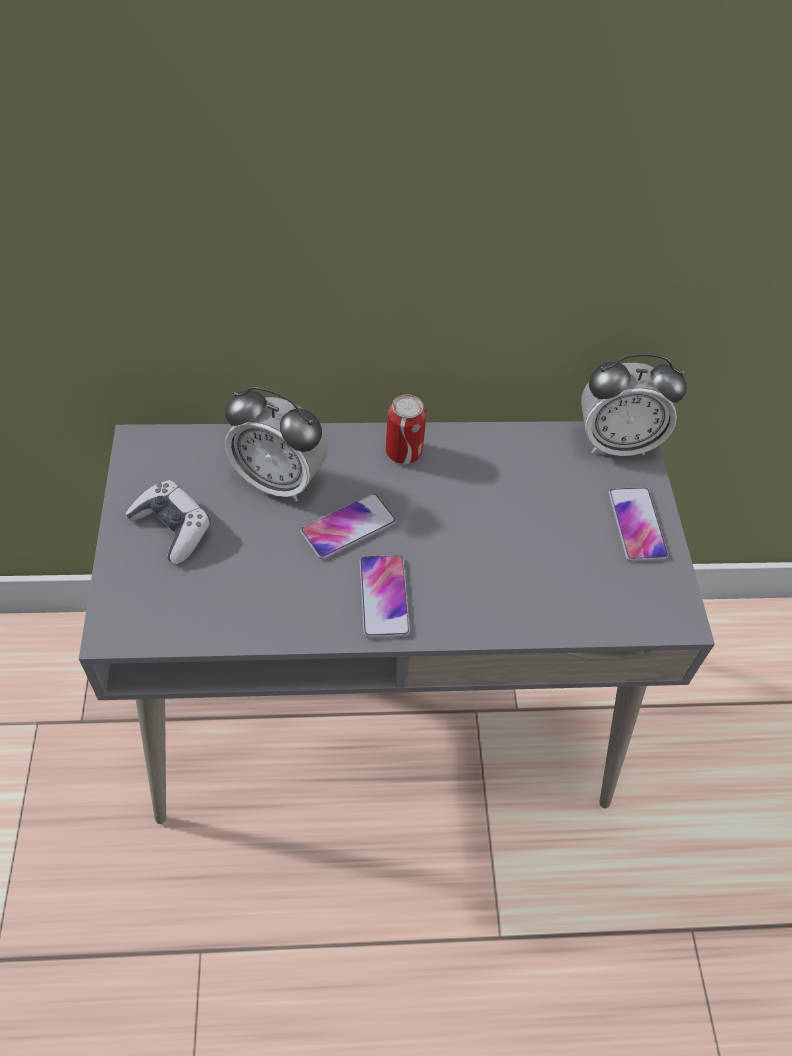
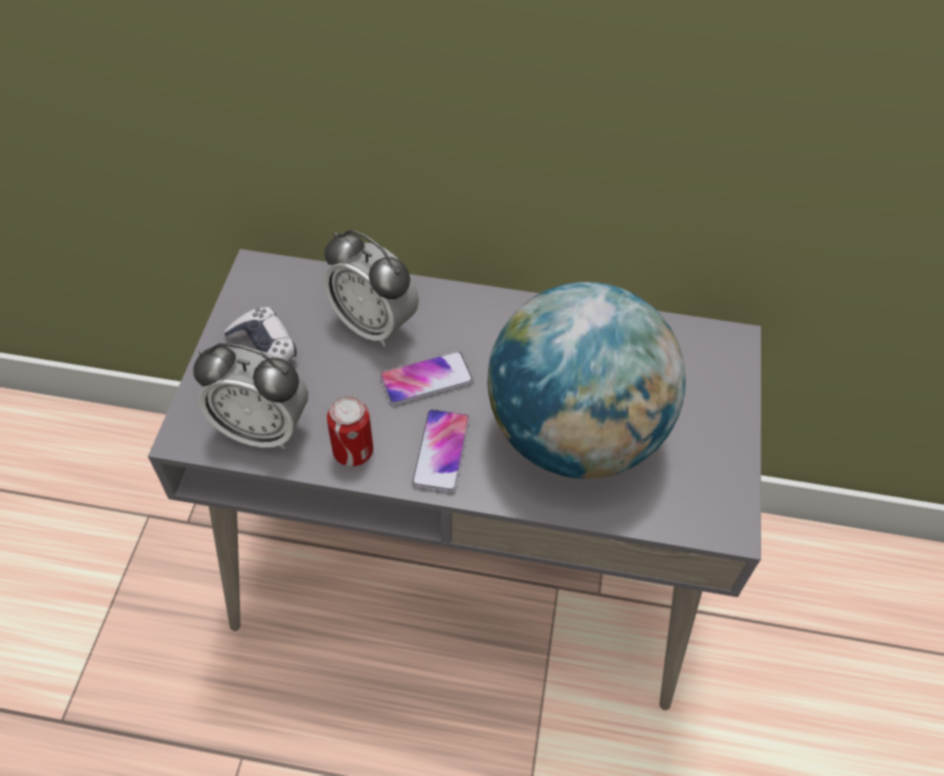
camera: 15 degrees right, 0 degrees up
(403, 452) = (499, 317): can -> can (353, 451)
(509, 556) = (574, 434): none -> globe
(616, 443) = (715, 342): alarm clock -> alarm clock (262, 429)
(636, 525) = (713, 426): phone -> none

